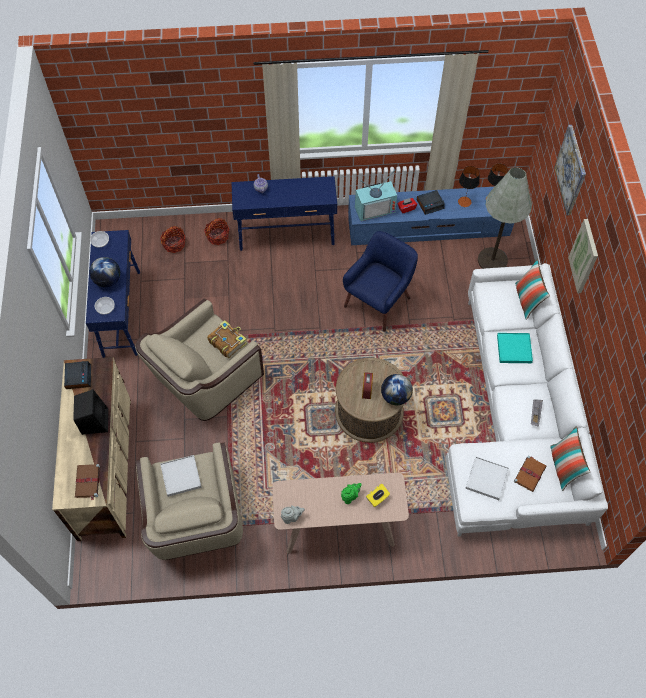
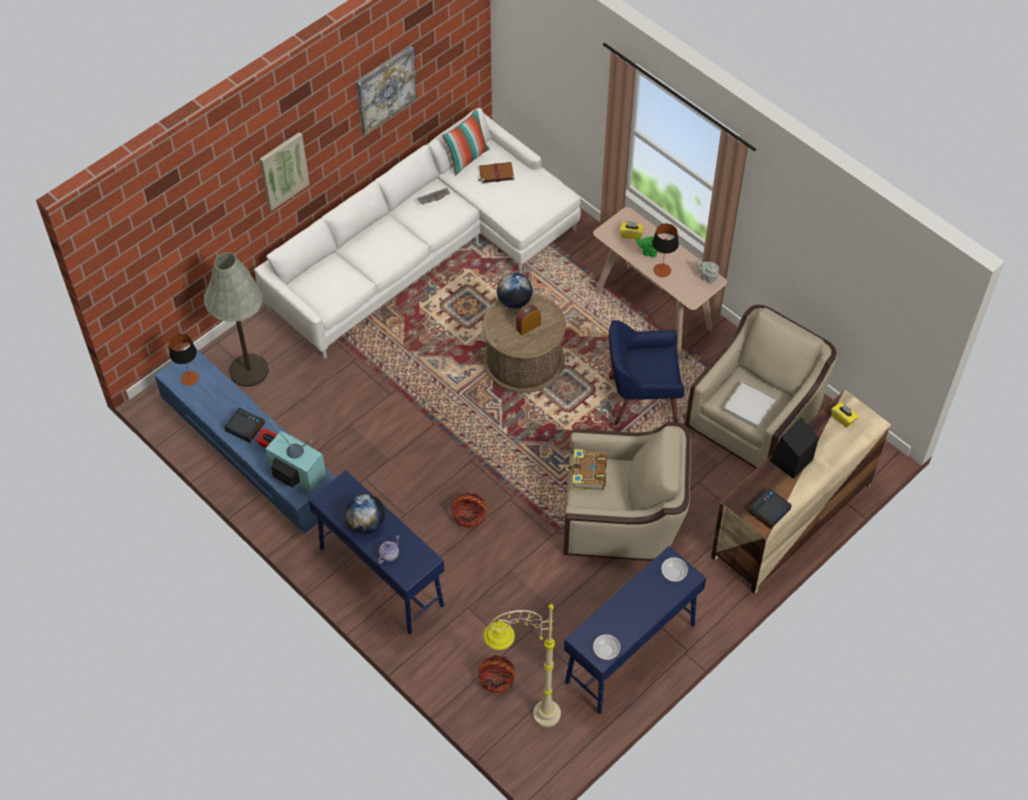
camera: 130 degrees left, 5 degrees down
(87, 482) = (843, 418): brown book -> yellow tissue box
(108, 280) = (642, 601): globe -> globe (367, 524)
(142, 240) = (522, 717): none -> beige floor lamp
(218, 236) = (445, 643): basket -> basket (469, 515)
(378, 302) = (392, 432): blue armchair -> blue armchair (641, 399)
(464, 202) = (214, 399): table lamp -> table lamp (662, 270)
(486, 479) = (530, 196): white tray -> none
(514, 349) = (378, 248): turquoise tray -> none
(527, 300) = (311, 268): pillow -> none
(571, 170) = (198, 207): picture -> picture (386, 89)

